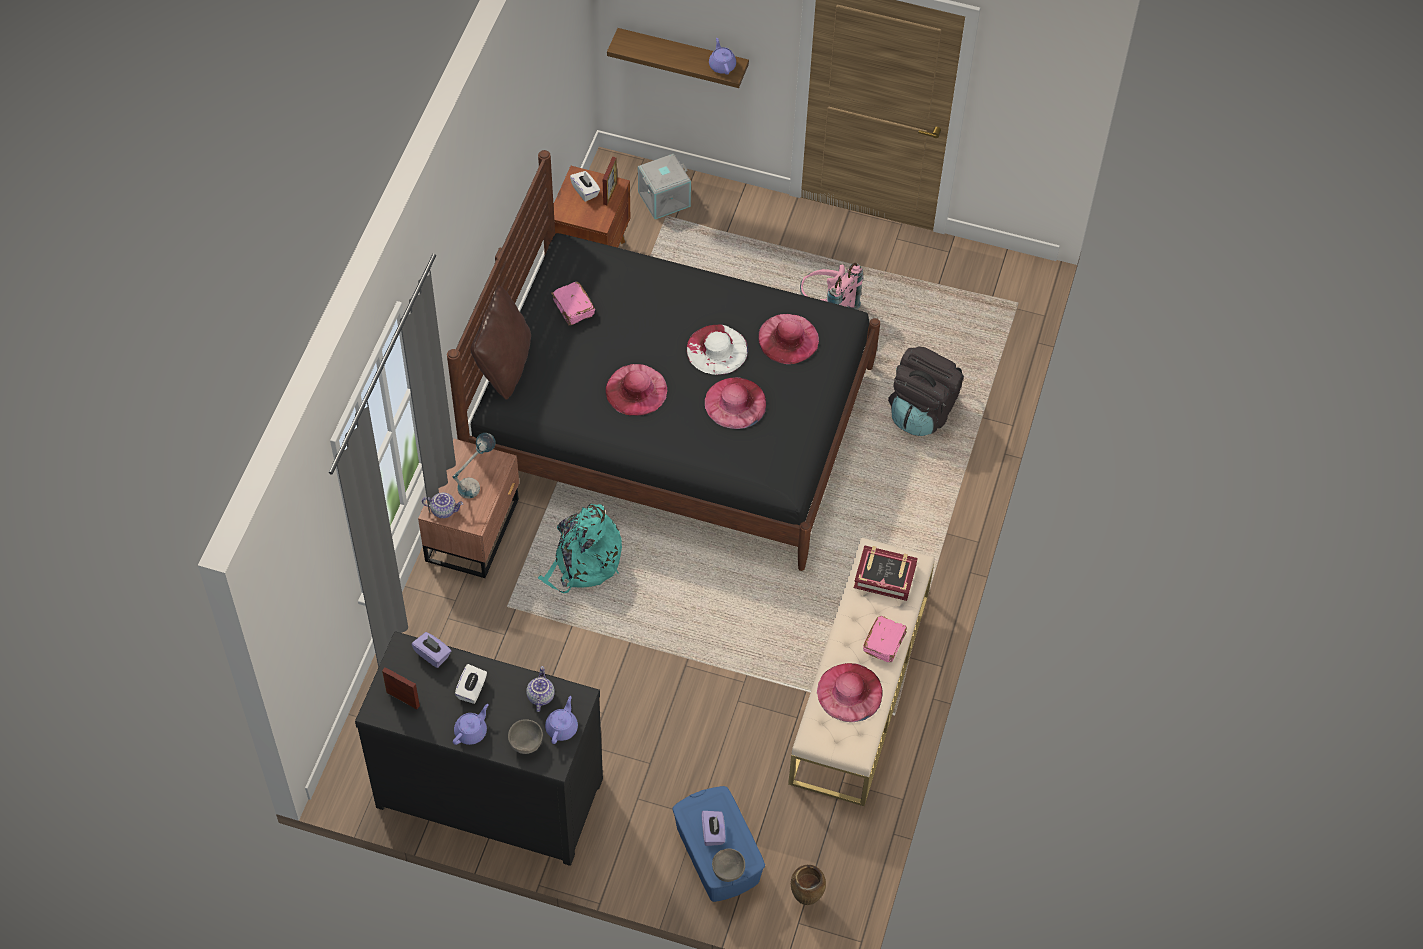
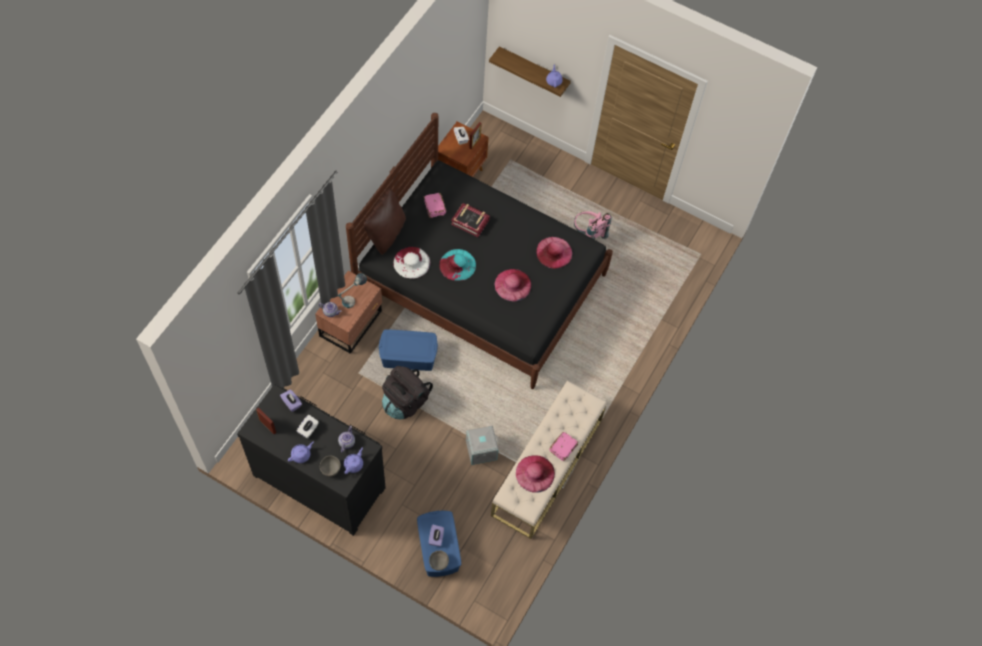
camera: 10 degrees right, 5 degrees up
(583, 562) = (408, 356): turquoise backpack -> blue storage box
(636, 390) = (457, 265): pink hat -> turquoise hat
(664, 198) = (512, 148): grey storage box -> grey storage box (481, 449)
(717, 349) = (510, 250): white hat -> white hat (411, 262)
(805, 899) = (482, 587): brown vase -> none
(885, 576) = (574, 407): book -> book (470, 222)
(922, 411) = (627, 307): black backpack -> black backpack (405, 402)

